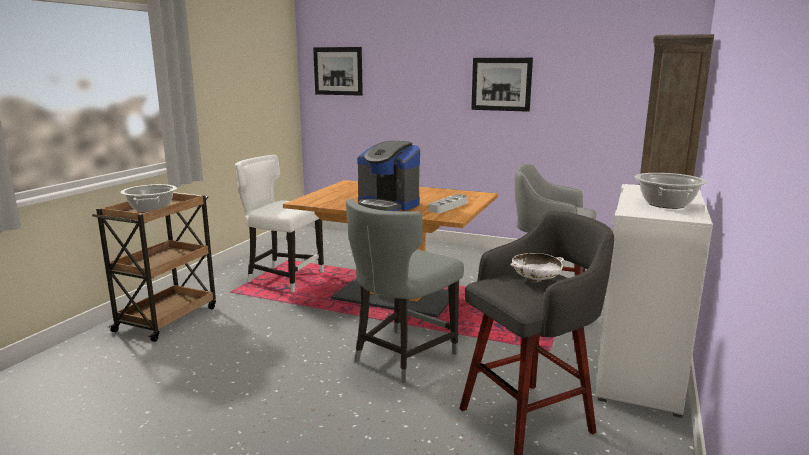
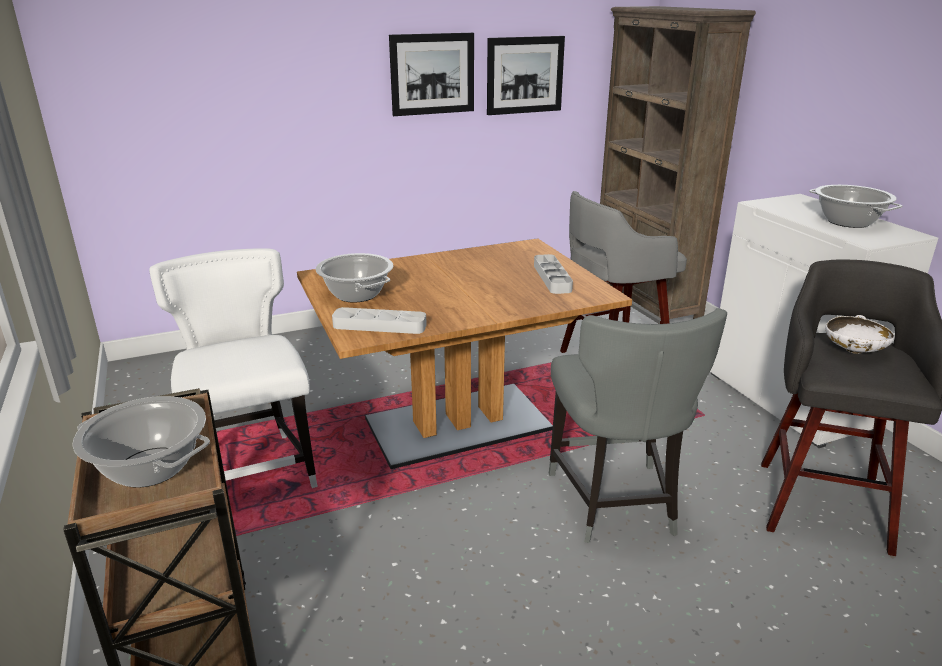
camera: 45 degrees left, 10 degrees up
(284, 278) = (254, 470): white chair -> white chair turned 90 degrees clockwise
(319, 201) = (379, 325): none -> grey tray
(338, 71) = (134, 67): picture -> picture (525, 75)
(342, 191) = (357, 294): none -> cooking pot
(388, 205) = (483, 299): coffee machine -> none

